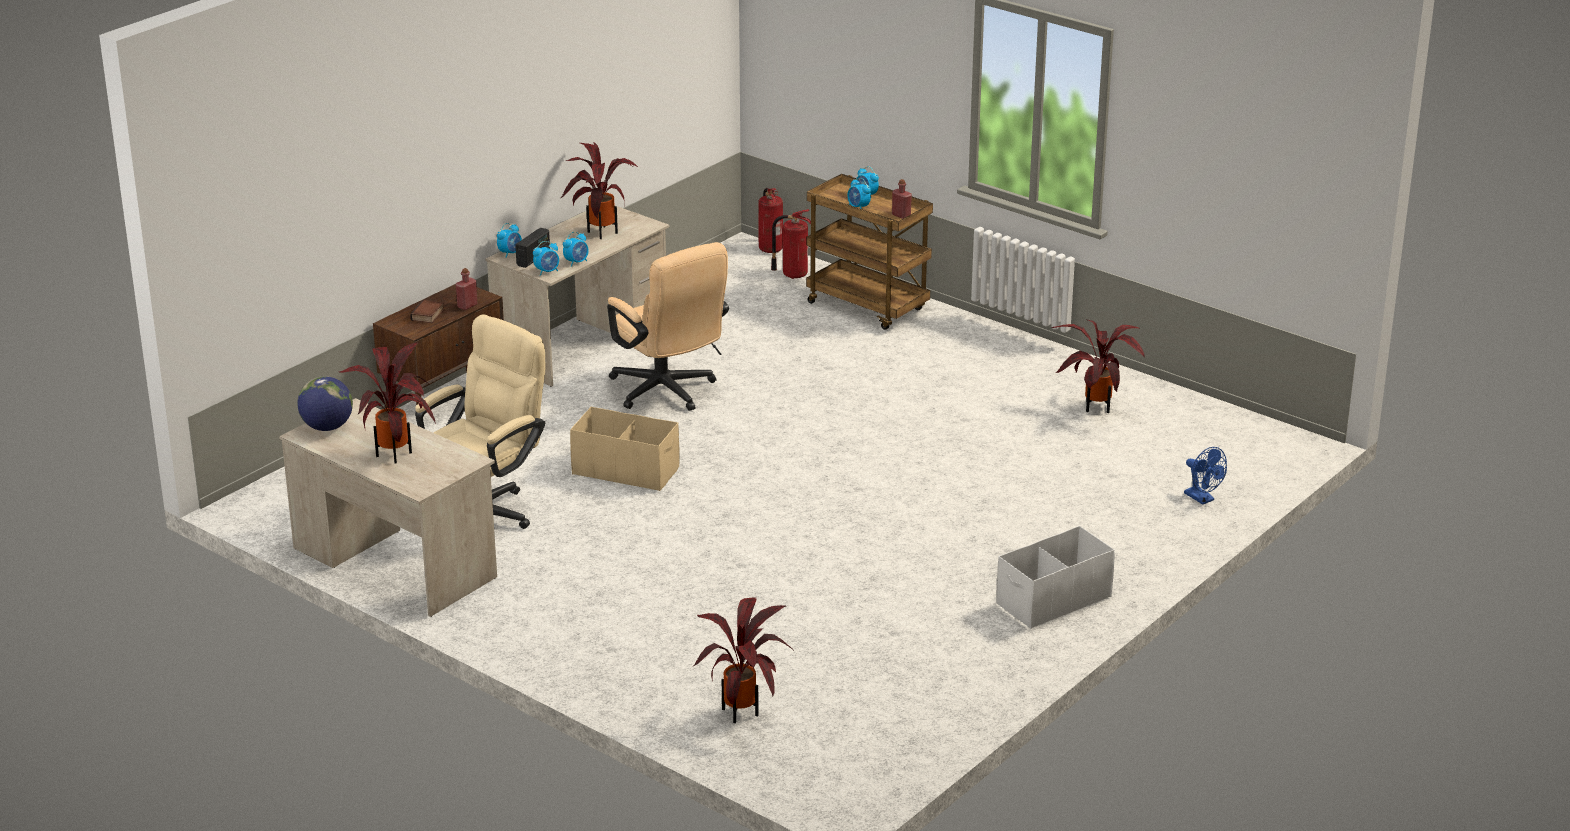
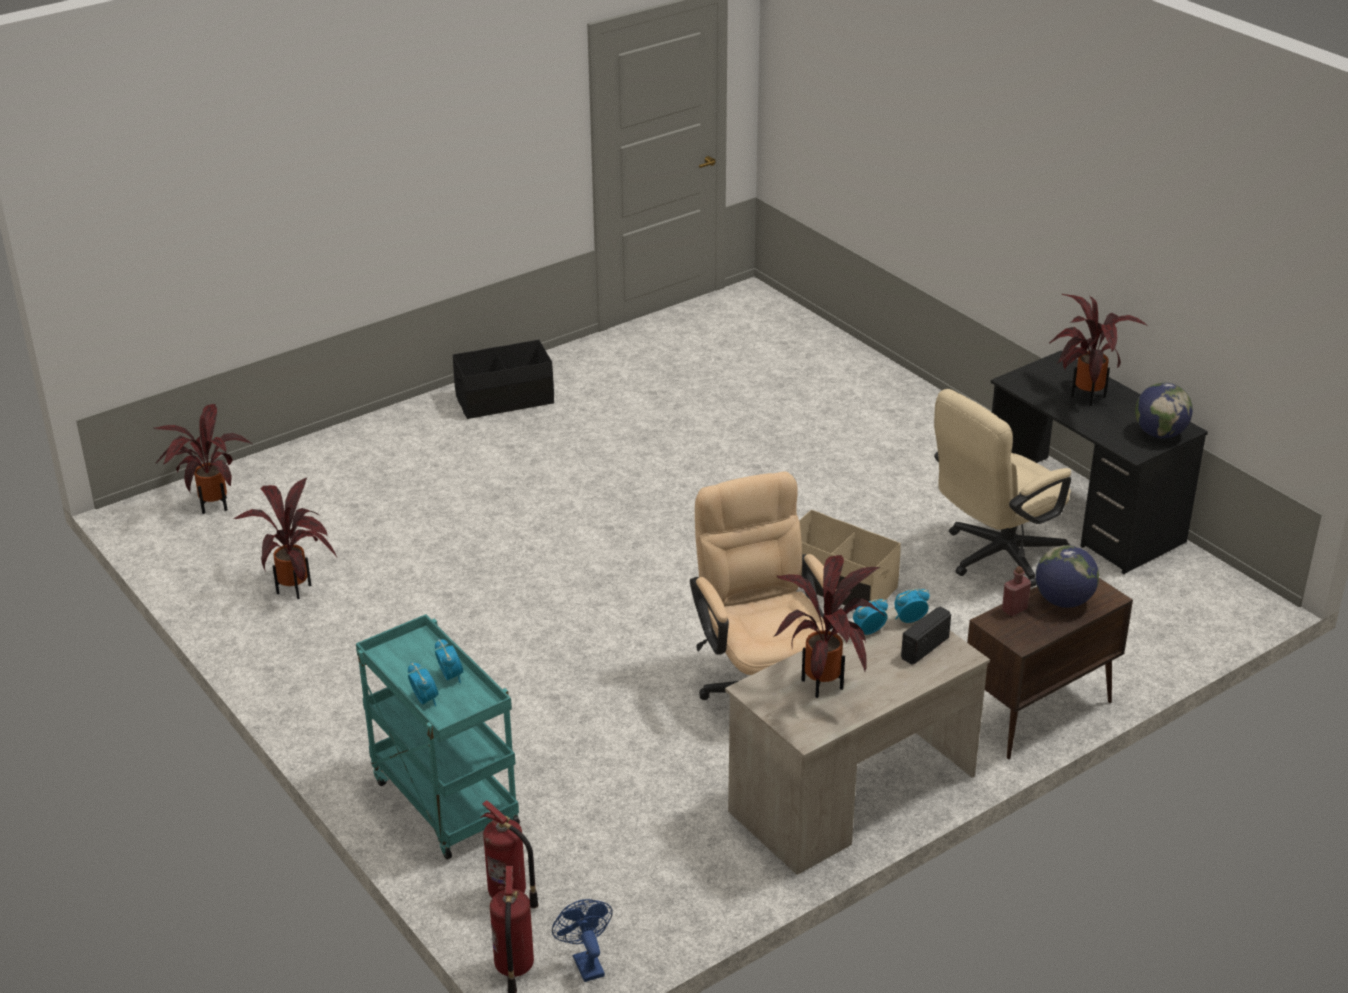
camera: 165 degrees left, 5 degrees up
(394, 563) = (1082, 514): beige desk -> black desk
(428, 315) = (1063, 601): book -> globe
(510, 253) = (955, 662): alarm clock -> none
(744, 712) = (797, 352): potted plant -> potted plant (211, 505)
(869, 307) = (442, 801): brown cart -> turquoise cart
(901, 215) = (404, 649): red bottle -> none
(1053, 600) = (505, 400): white storage box -> black storage box
(1202, 499) = (294, 469): blue fan -> blue fan (585, 962)

